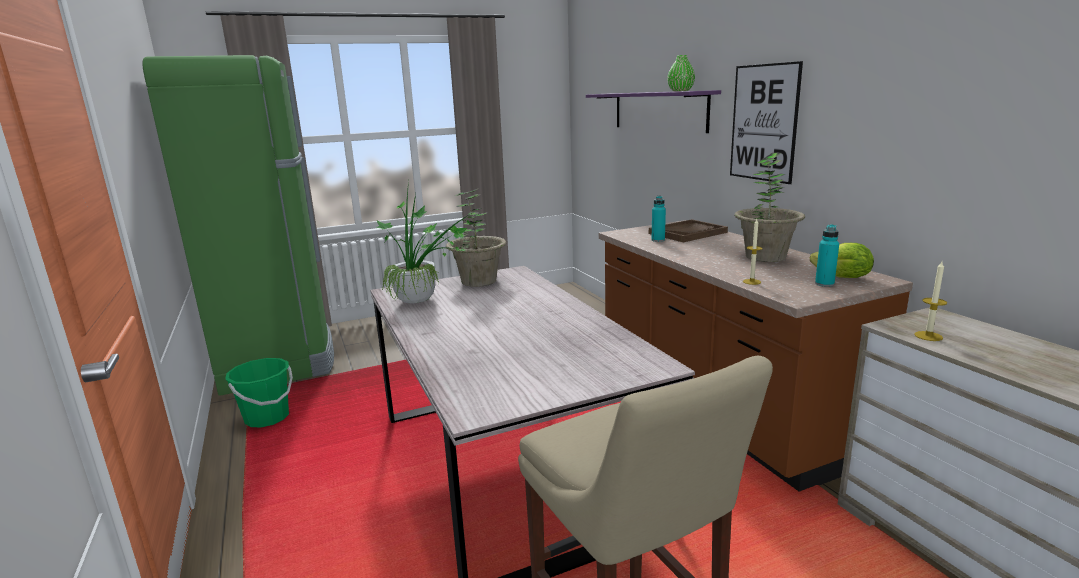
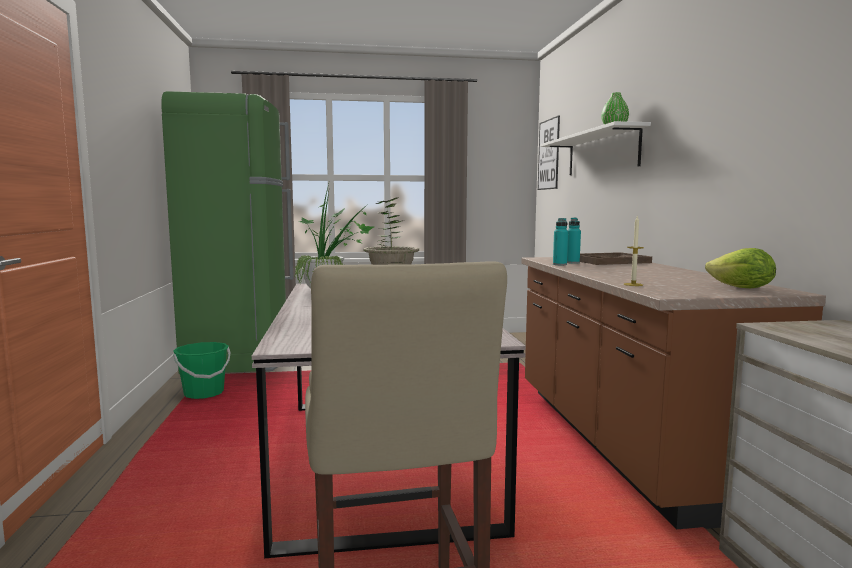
camera: 15 degrees right, 10 degrees down
(658, 111) = (601, 153): purple shelf -> white shelf
(764, 123) = (685, 146): picture -> picture (548, 154)
(765, 257) = (671, 275): potted plant -> none
(824, 284) = (714, 290): turquoise bottle -> turquoise bottle (559, 264)
(928, 336) = (811, 334): candle -> none

